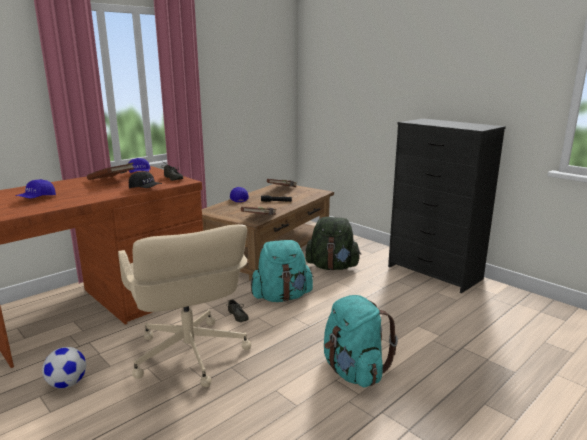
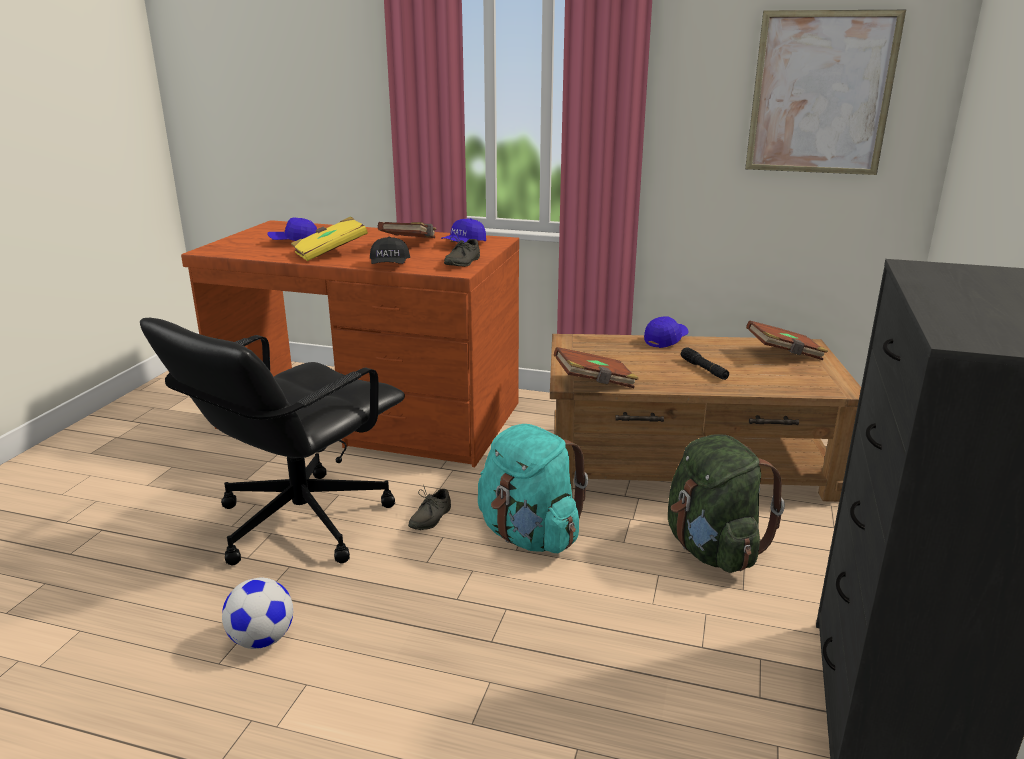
camera: 60 degrees right, 5 degrees up
(67, 383) = (200, 471): football -> football (262, 639)
(87, 195) = (330, 253): none -> yellow book
(189, 355) = (299, 521): beige office chair -> black office chair
(258, 76) = (820, 94): none -> picture
(353, 371) = (342, 699): turquoise backpack -> none

